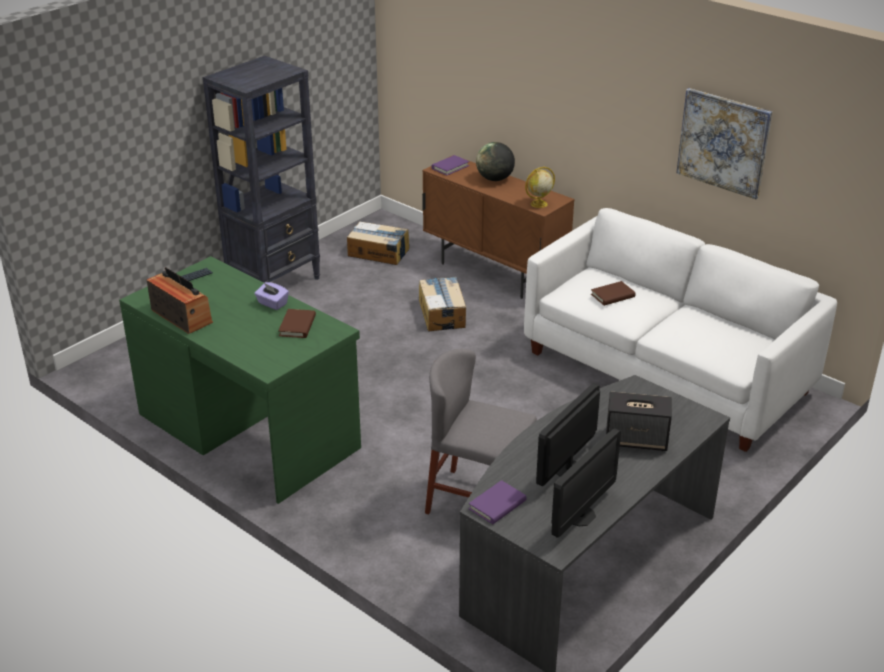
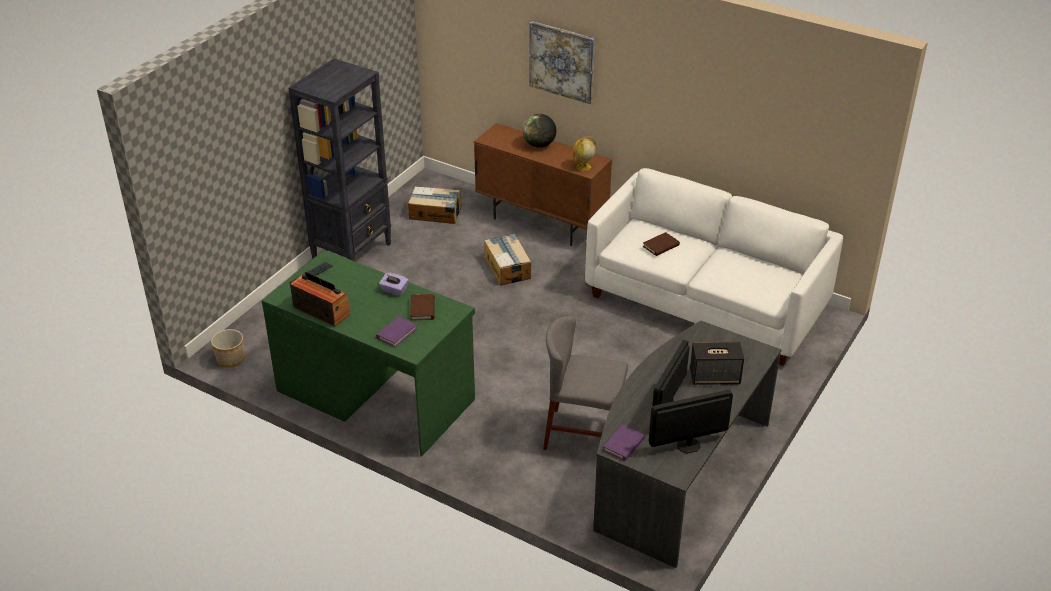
camera: 10 degrees left, 5 degrees up
(102, 376) = (230, 359): none -> planter
(450, 167) = (497, 136): purple book -> purple book (397, 333)
(580, 516) = (688, 445): monitor -> monitor turned 135 degrees counterclockwise
(723, 142) = (743, 113): picture -> picture (562, 62)

